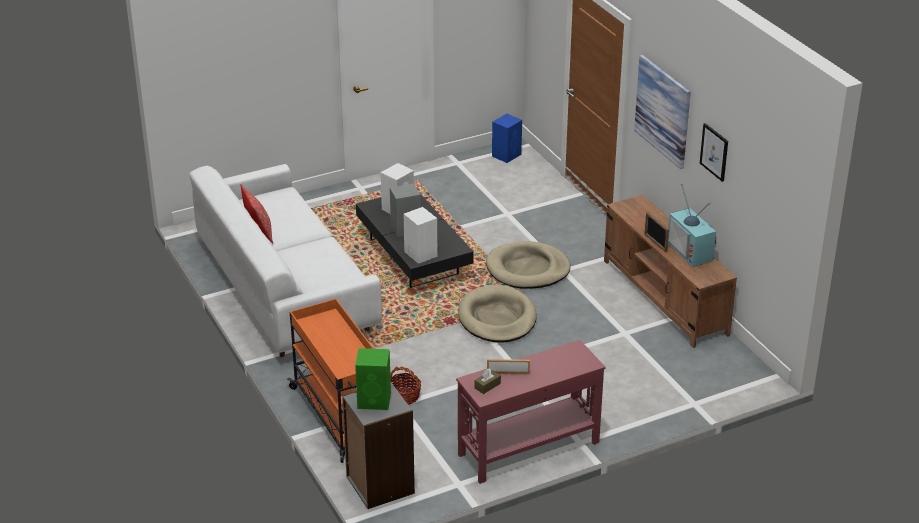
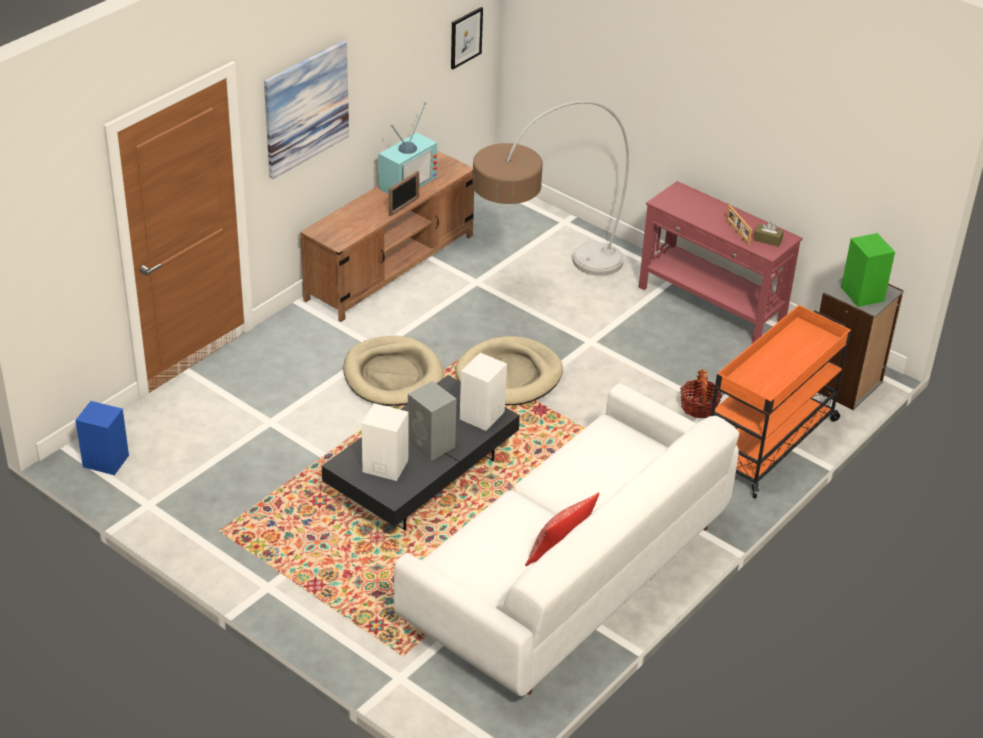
camera: 115 degrees left, 5 degrees up
(605, 365) = (542, 284): none -> floor lamp
(714, 152) = (384, 66): picture -> picture (465, 37)

